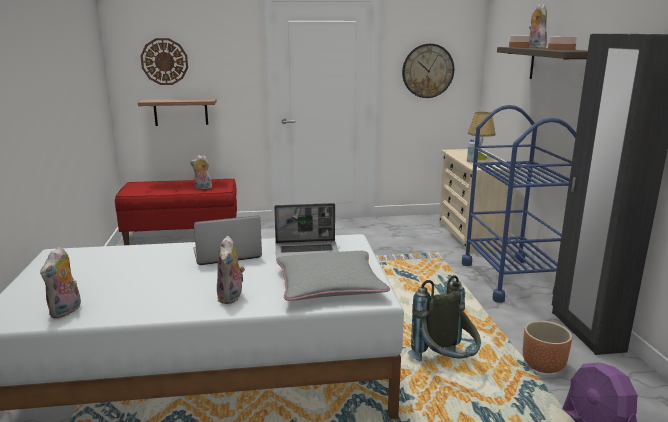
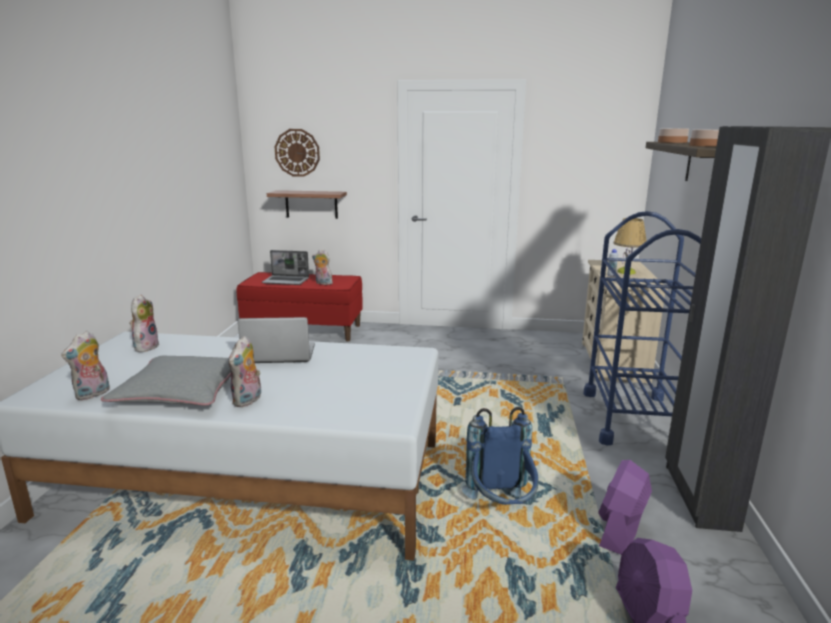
camera: 15 degrees right, 0 degrees up
(307, 252) = (361, 361): laptop -> laptop (286, 281)
(329, 284) = (355, 400): grey pillow -> grey pillow (182, 390)
(427, 71) = (580, 168): wall clock -> none
(446, 365) = (501, 509): grey backpack -> blue backpack
(535, 48) = (683, 143): plush toy -> plush toy (145, 346)
(543, 365) = (620, 530): brown planter -> purple fan

